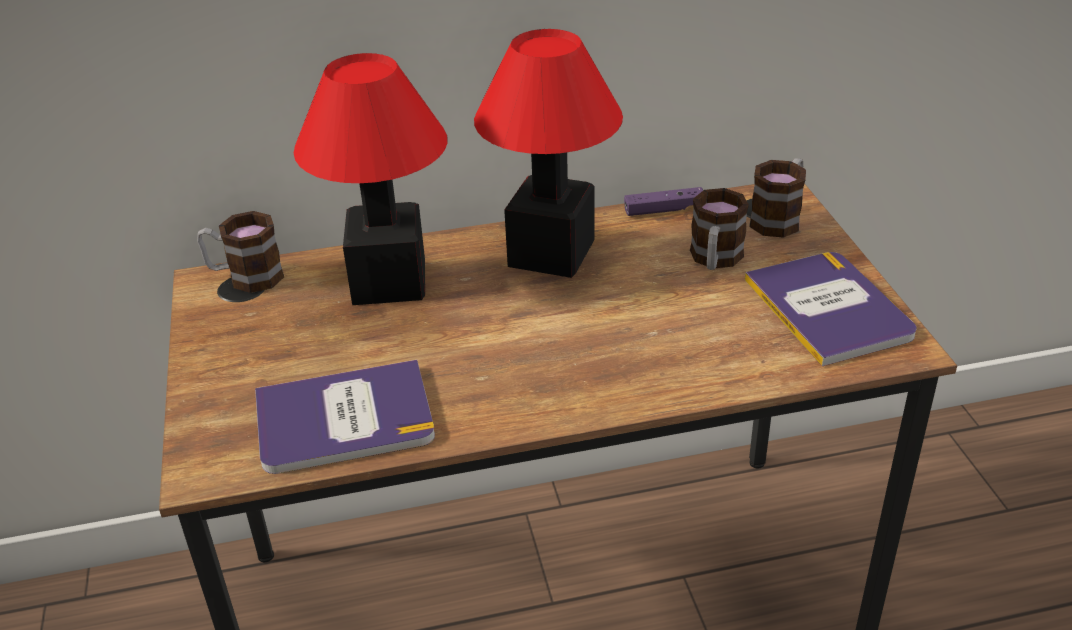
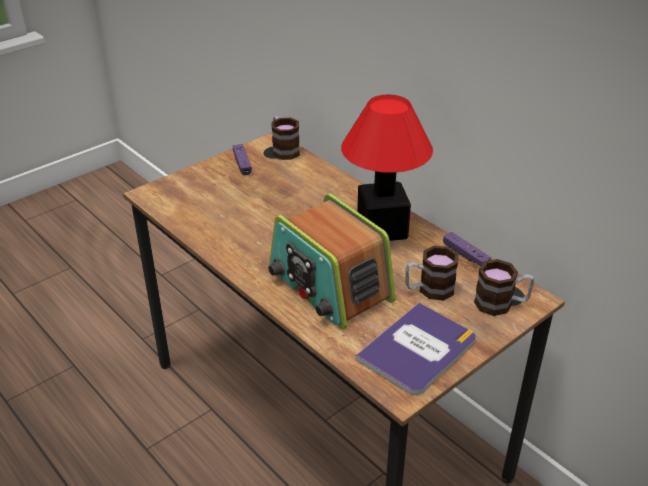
camera: 60 degrees right, 0 degrees up
(235, 332) = (242, 164): none -> purple game controller
(344, 419) = (203, 215): book -> none
(391, 281) = (313, 189): table lamp -> none
(646, 340) = (329, 286): none -> radio

